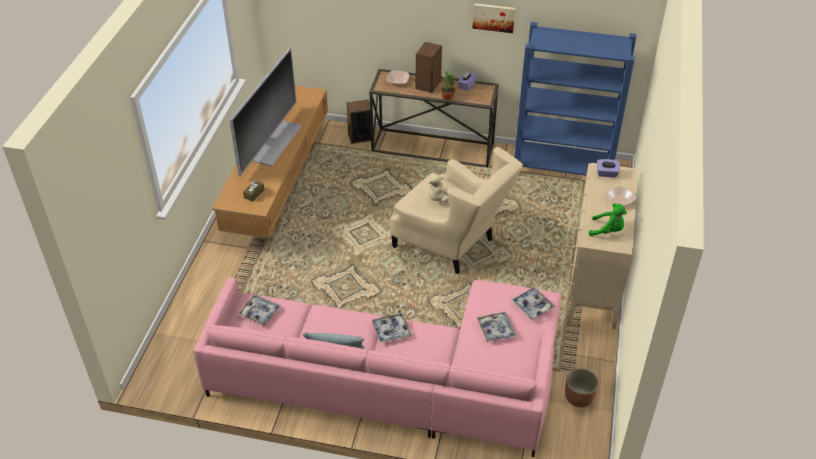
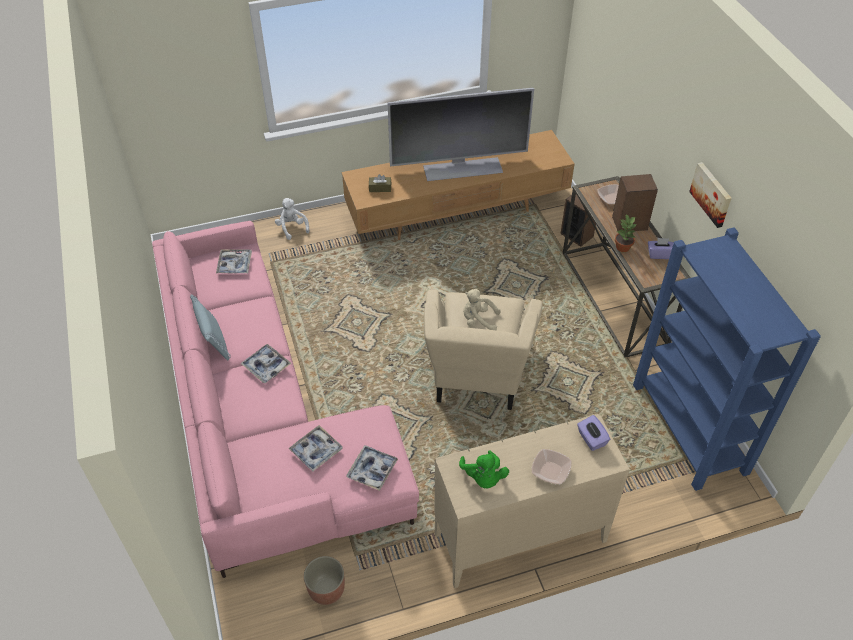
camera: 60 degrees right, 5 degrees up
(201, 286) = (292, 228): none -> white plush toy

